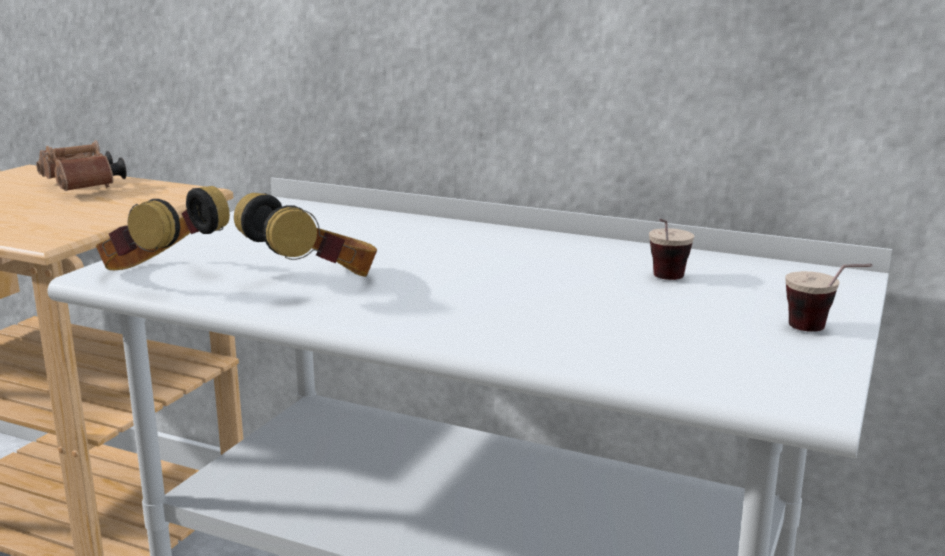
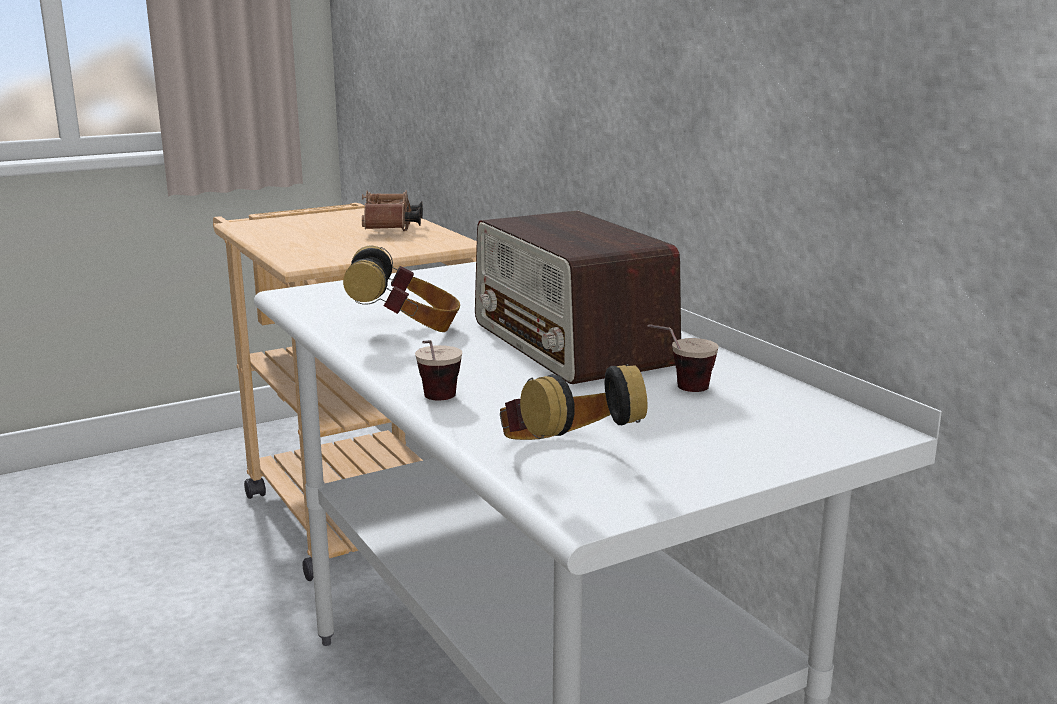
camera: 35 degrees right, 0 degrees up
(160, 275) = (321, 302): headphones -> headphones (564, 459)
(499, 262) = (571, 344): none -> radio
(822, 333) = (723, 469): cup -> cup (435, 403)

